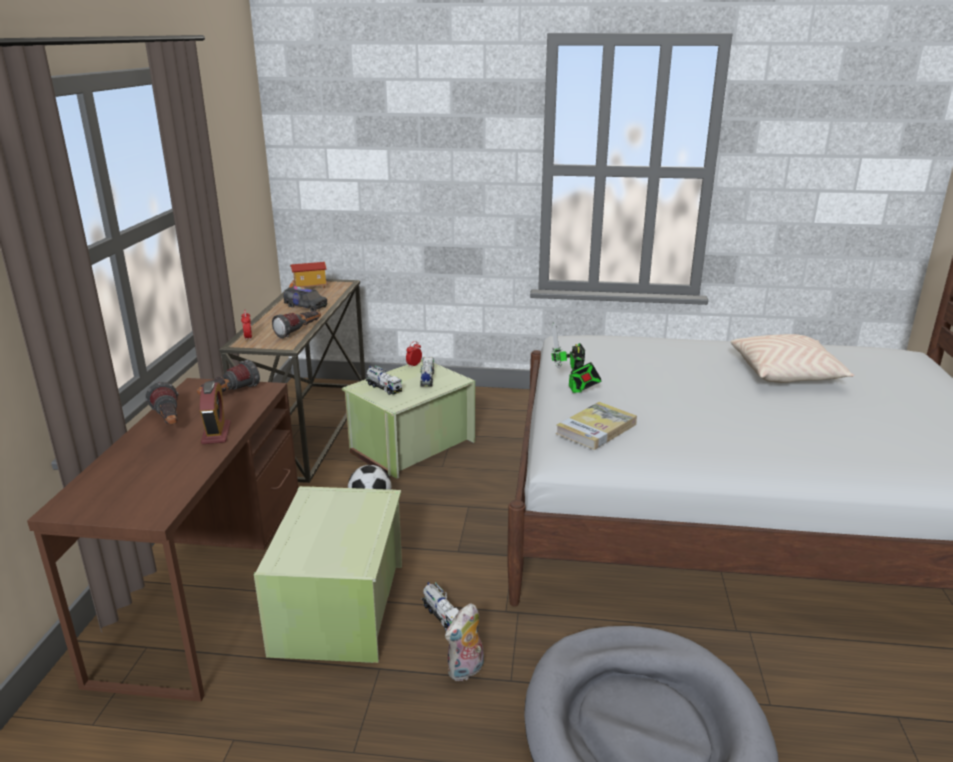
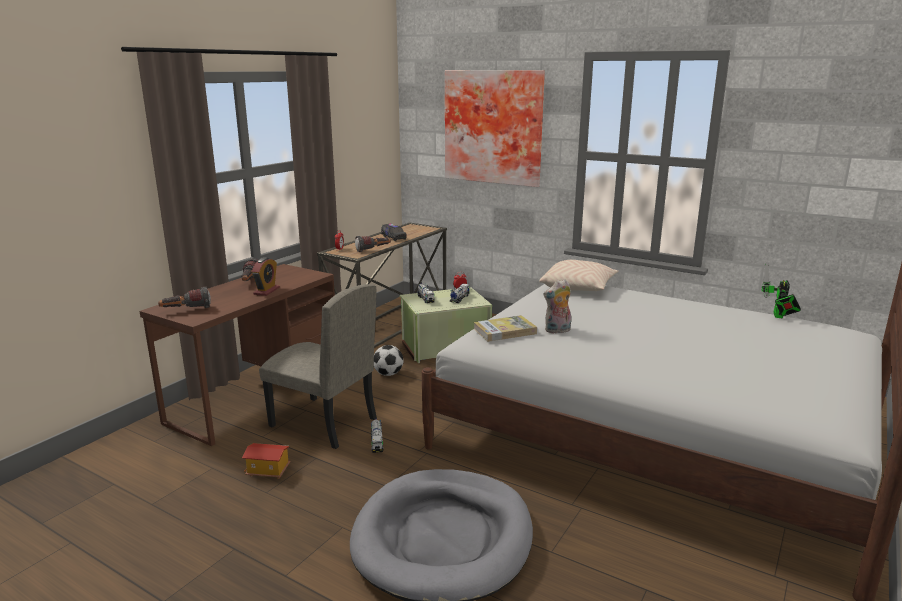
camera: 25 degrees right, 5 degrees down
(229, 395) = (294, 275): flashlight -> flashlight (186, 310)
(310, 286) = (410, 227): toy house -> toy house (267, 472)
(342, 607) = (323, 422): green storage box -> beige chair
(419, 137) = (494, 127): none -> picture
(466, 671) = (364, 473): plush toy -> plush toy (557, 331)
(575, 390) = (521, 309): toy robot -> toy robot (778, 316)
(786, 374) = (703, 325): beige pillow -> beige pillow (578, 288)

